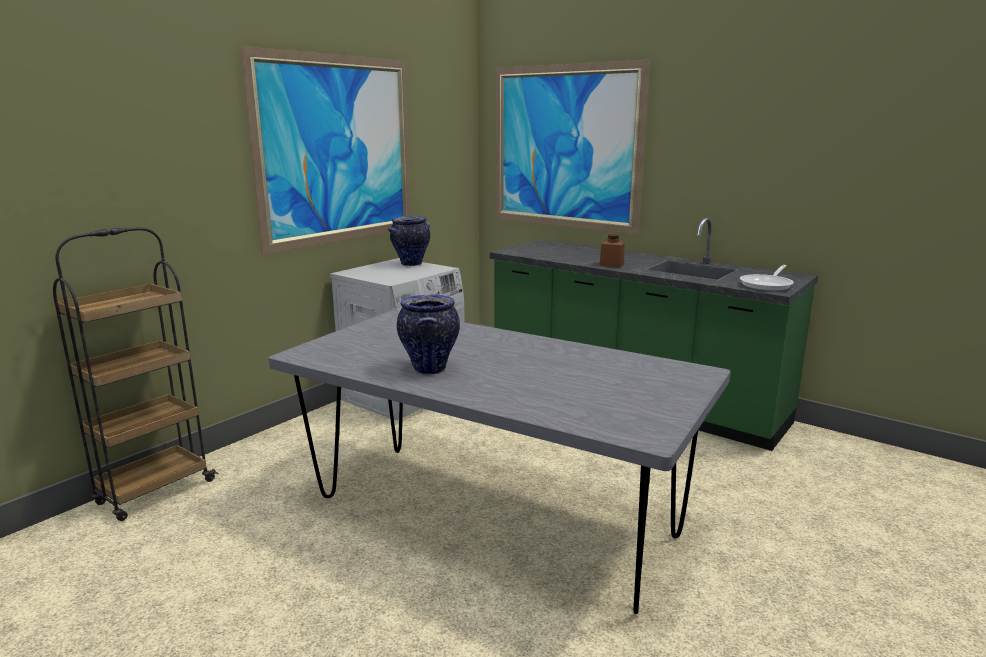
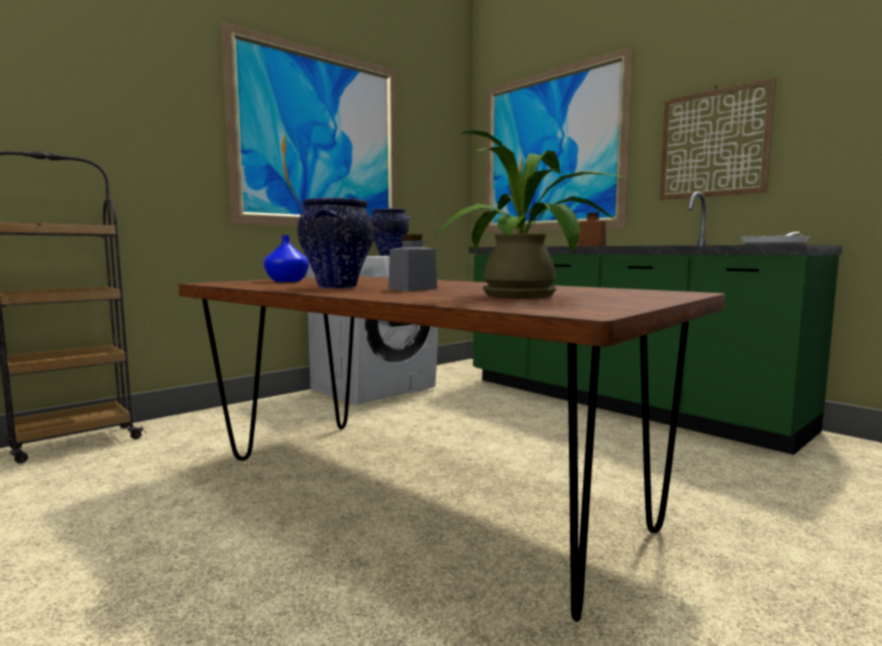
camera: 10 degrees right, 10 degrees down
(360, 343) = (286, 281): none -> blue vase
(491, 517) = (415, 491): grey dining table -> brown dining table
(496, 372) = (413, 289): none -> grey jar
(596, 394) = (527, 296): none -> potted plant
(720, 168) = (713, 142): none -> picture

